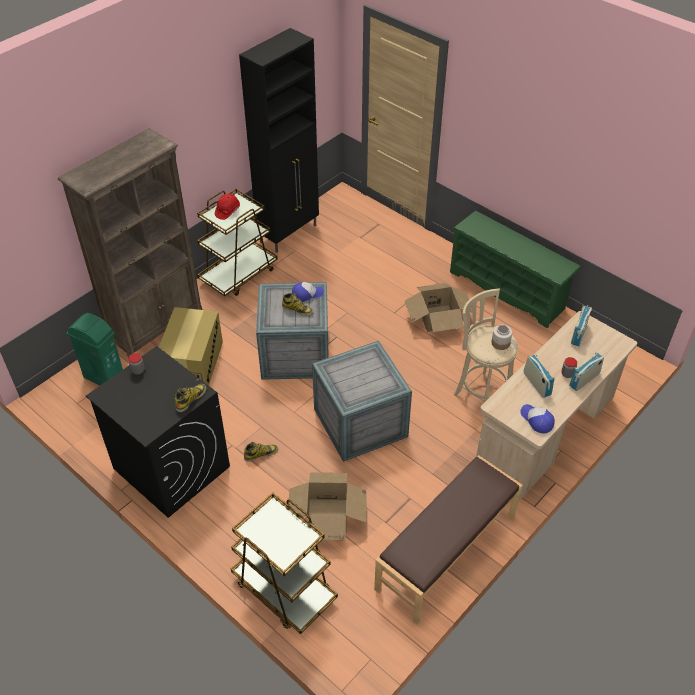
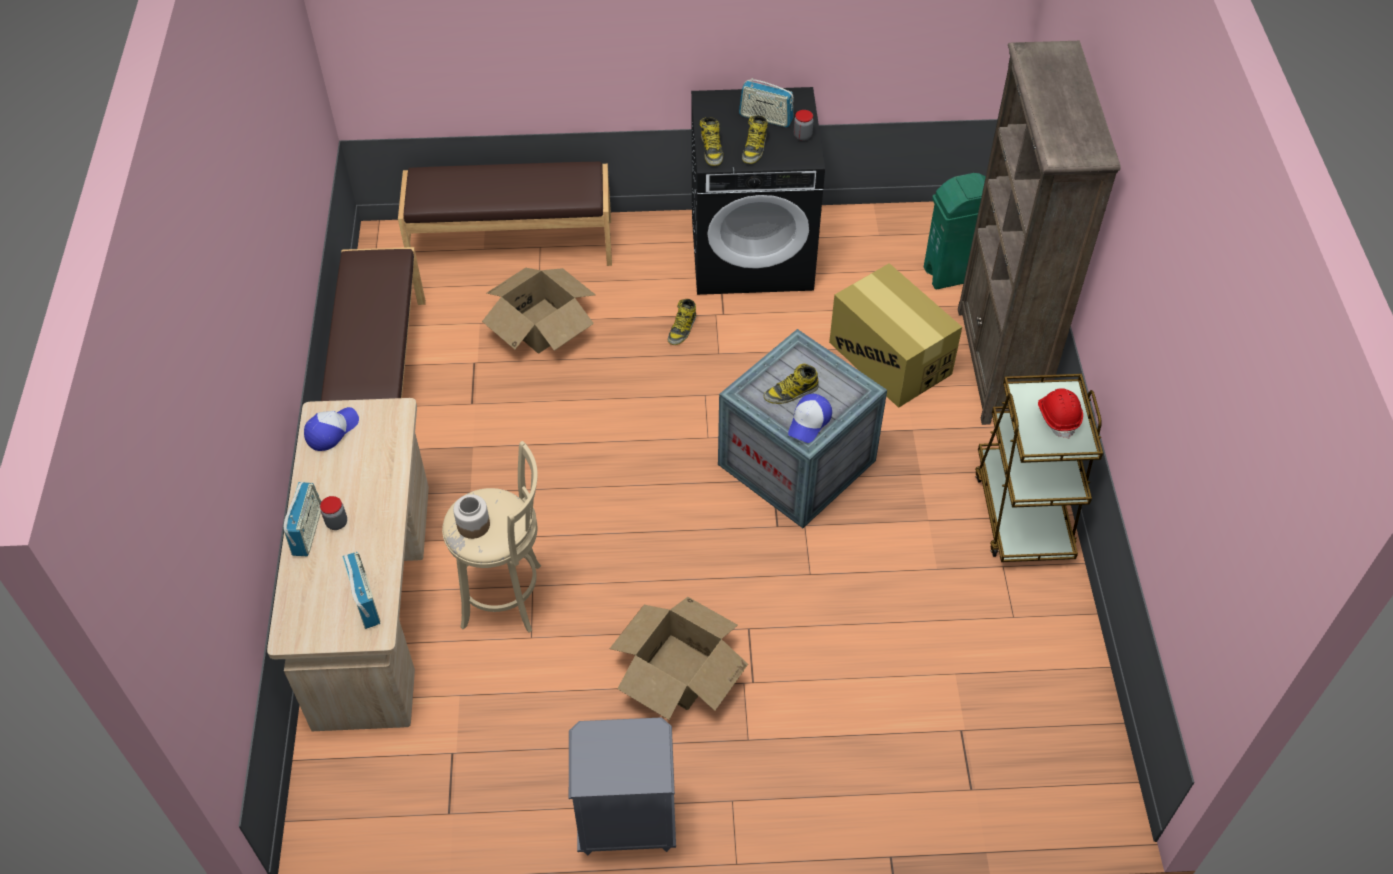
camera: 135 degrees right, 5 degrees up
(170, 382) = (754, 148): none -> boot
(284, 589) = (512, 244): brown cart -> brown bench
(289, 233) = (1065, 642): black cabinet -> none
(359, 423) = (616, 439): crate -> none
(508, 290) = (626, 822): green shoe rack -> grey nightstand
(536, 420) = (331, 430): cap -> cap turned 60 degrees counterclockwise
(537, 384) = (367, 478): radio -> radio (765, 118)

